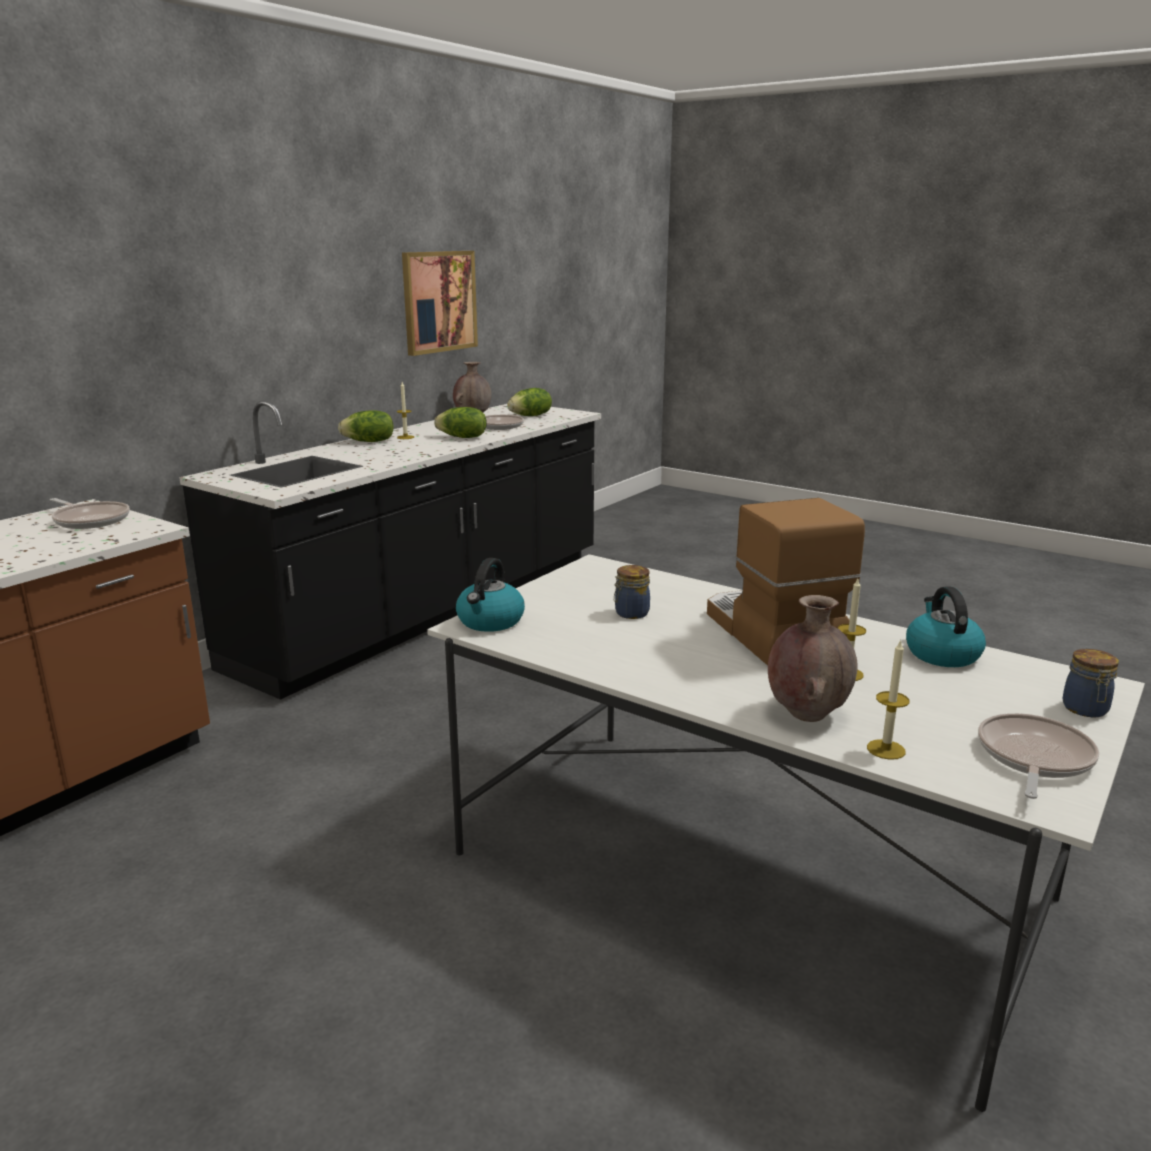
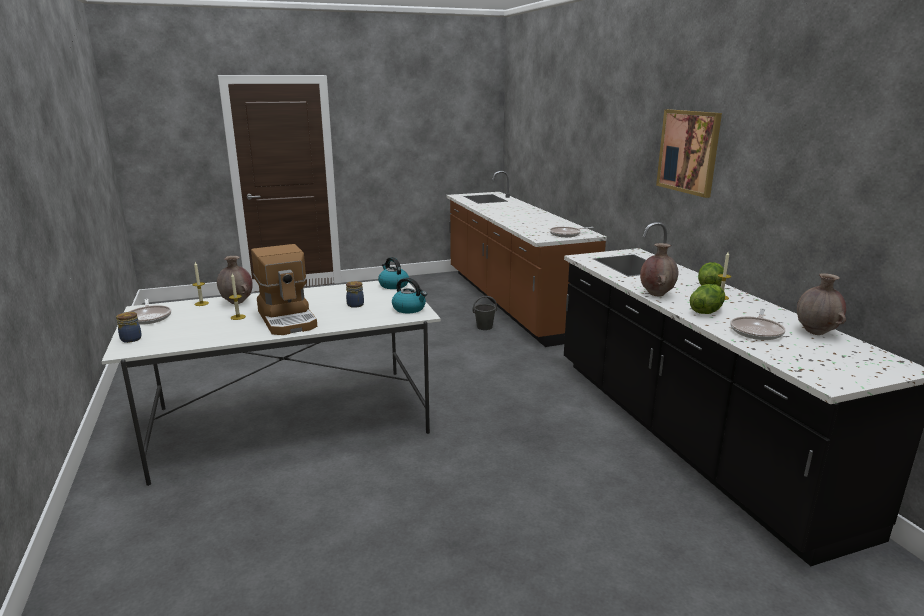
camera: 125 degrees right, 0 degrees up
(101, 845) = (484, 327): none -> grey bucket
(428, 452) = (656, 294): none -> brown vase
(439, 301) = (853, 206): picture -> picture (689, 151)
(531, 416) = (816, 356): lettuce -> none
(771, 633) = (288, 319): coffee machine -> coffee machine turned 45 degrees clockwise
(941, 654) = (205, 338): kettle -> kettle (409, 309)

